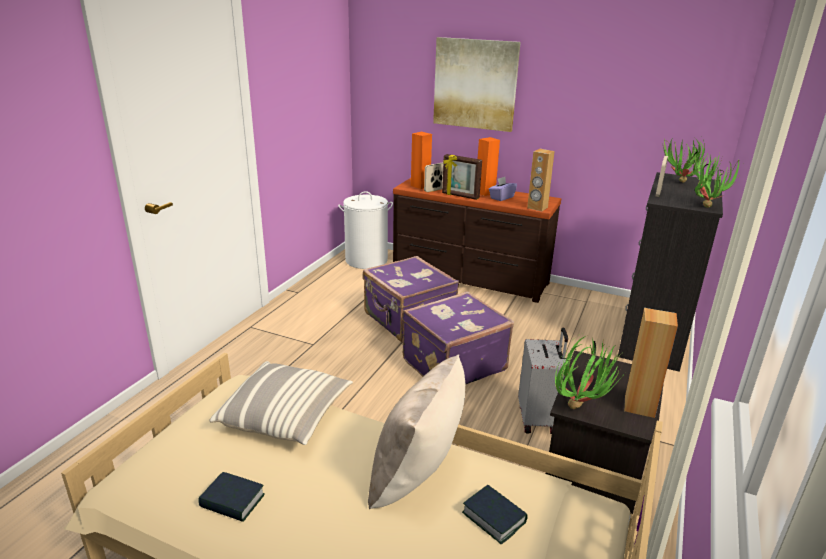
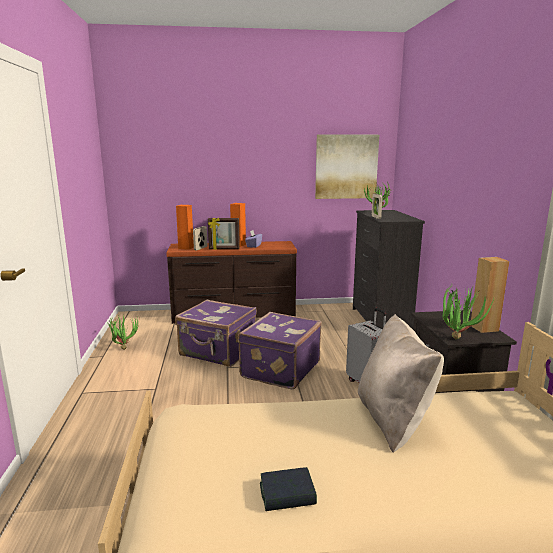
camera: 30 degrees left, 10 degrees down
(285, 416) = (250, 420): pillow -> none
(366, 260) = (142, 321): white laundry basket -> none
(475, 84) = (216, 165): picture -> picture (346, 166)
(494, 517) = (469, 424): book -> none
(537, 208) = (284, 247): brown speaker -> none
(705, 205) = (409, 219): potted plant -> potted plant (124, 347)

